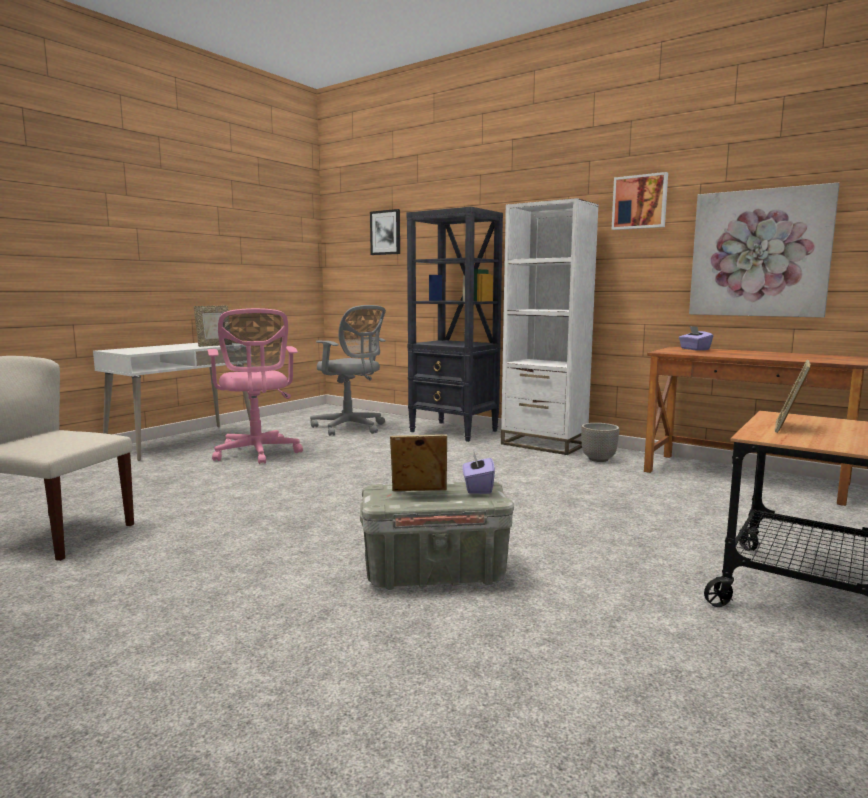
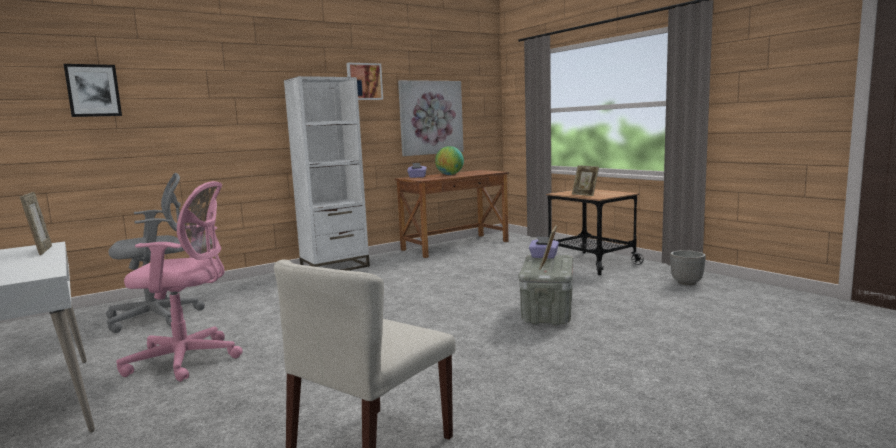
camera: 70 degrees left, 0 degrees up
(454, 431) = (252, 284): black bookcase -> none
(598, 459) = (389, 262): planter -> planter (686, 283)
(751, 353) = (450, 174): none -> globe

